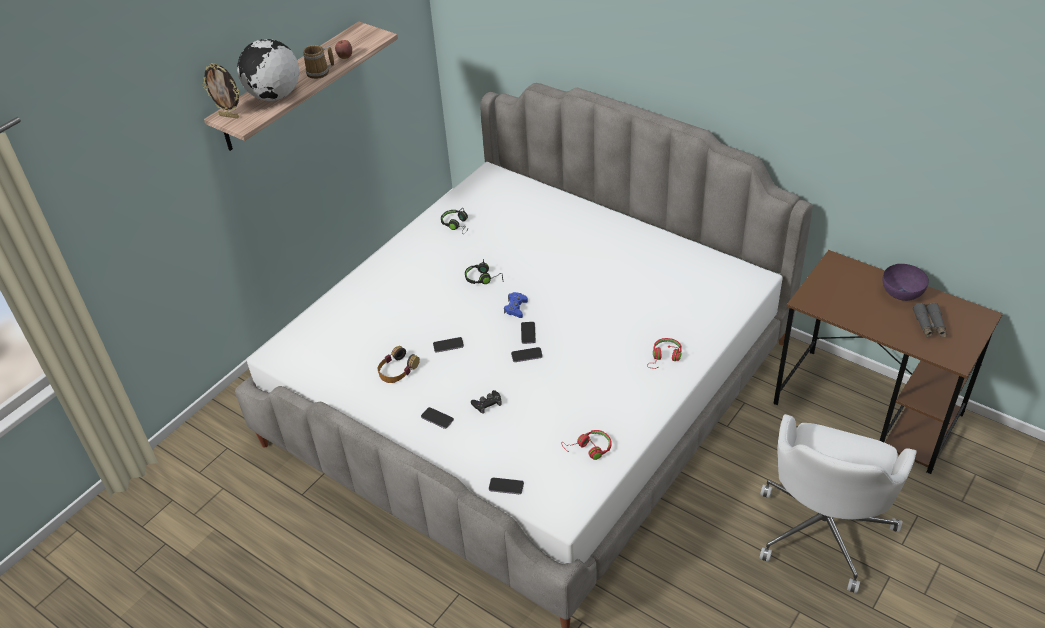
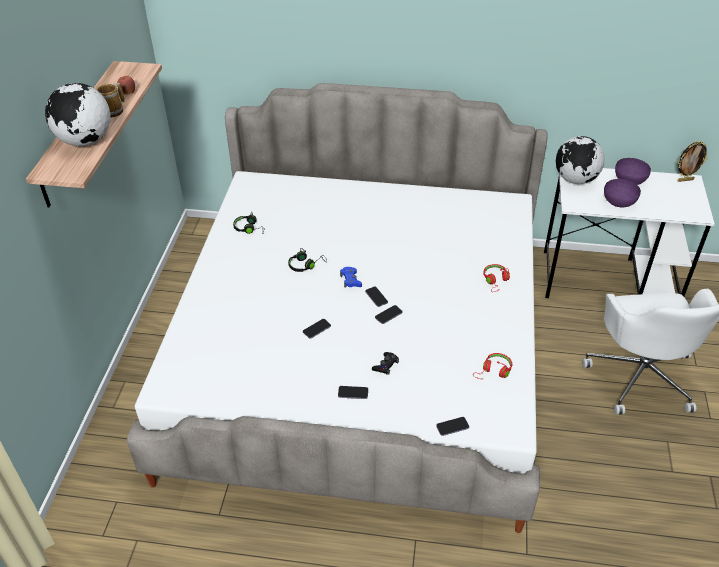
camera: 30 degrees left, 0 degrees up
(229, 116) = (52, 169): picture frame -> picture frame (685, 180)
(397, 370) = (287, 364): headphones -> none
(833, 273) = (575, 180): none -> globe
(866, 314) = (619, 202): none -> purple bowl
(868, 410) = (610, 280): brown desk -> white desk
(929, 325) = (664, 197): grey binoculars -> none

